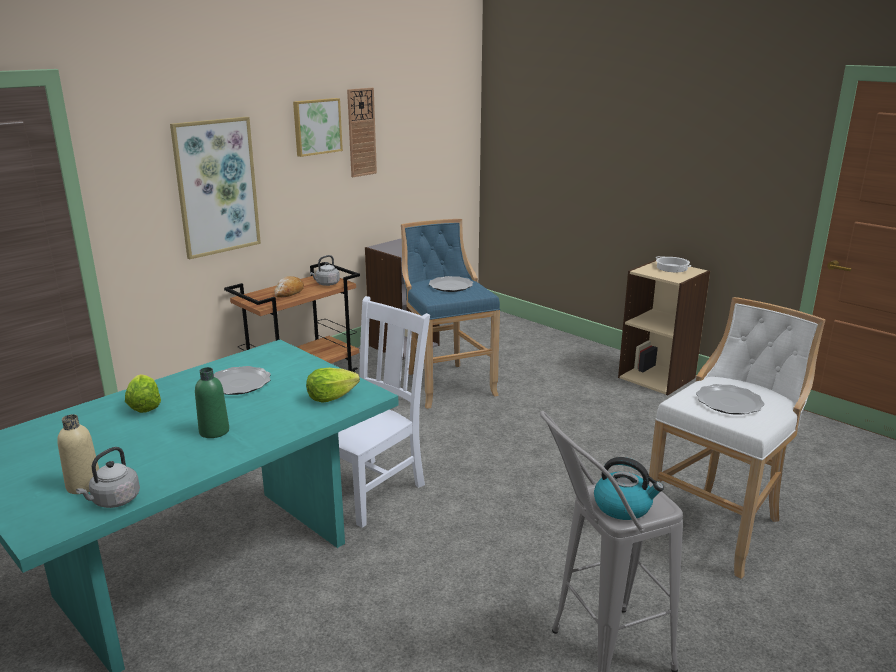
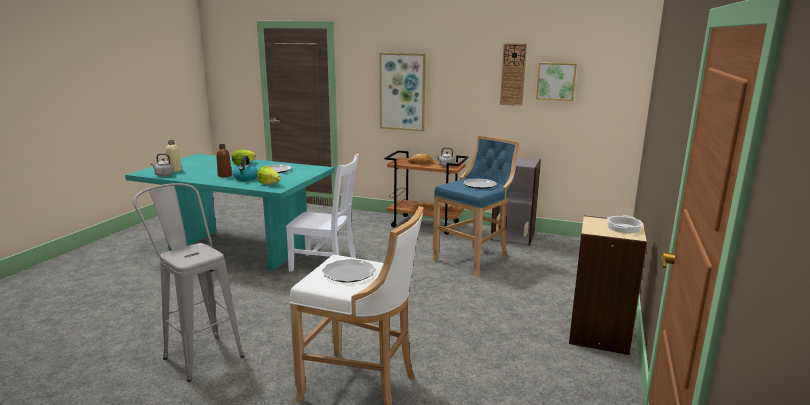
camera: 65 degrees right, 5 degrees down
(214, 431) = (224, 175): green bottle -> brown bottle
(316, 126) = (475, 65): picture -> picture (556, 81)
(623, 506) = (183, 253): kettle -> kettle (246, 178)

